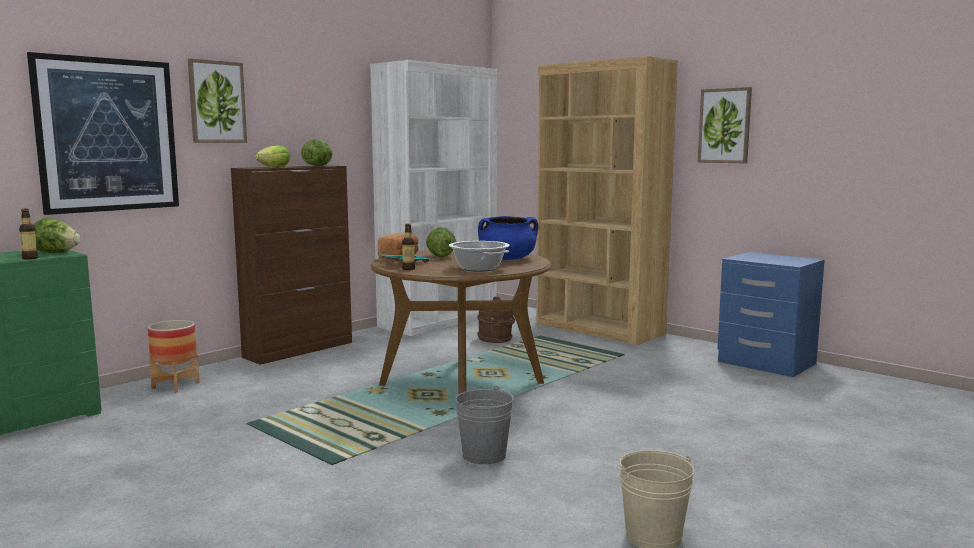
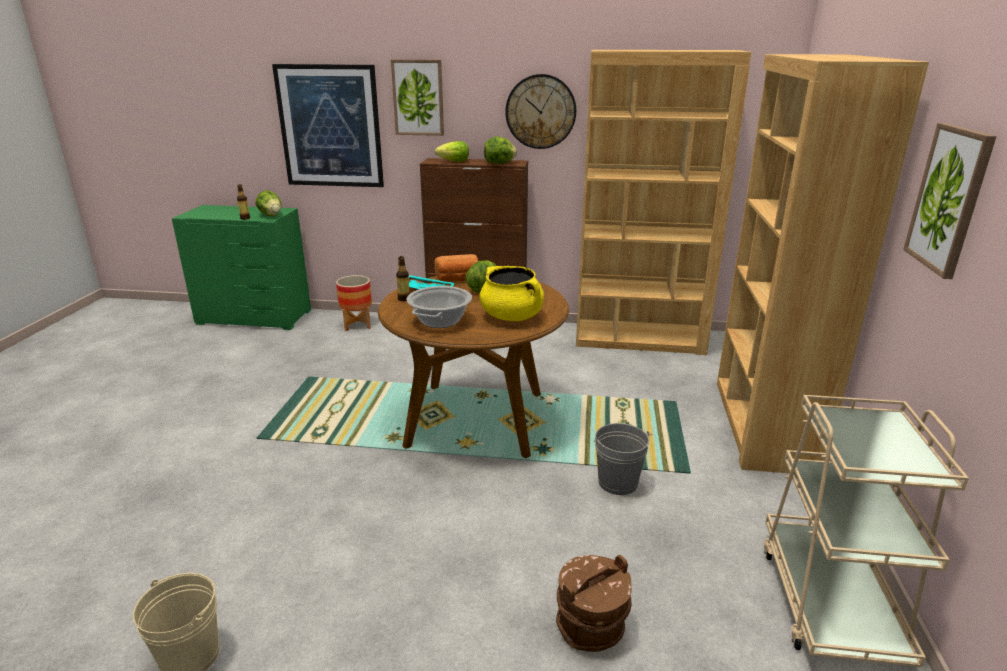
camera: 55 degrees right, 15 degrees up
(332, 118) = (540, 112): none -> wall clock
(439, 321) = (639, 339): white bookcase -> brown bookcase
(484, 455) = (318, 495): grey bucket -> grey bucket (617, 482)
(496, 339) = (627, 385): brown bucket -> brown bucket (591, 628)
(507, 259) = (512, 316): blue cooking pot -> yellow cooking pot
(766, 363) = (829, 600): blue nightstand -> beige cart

